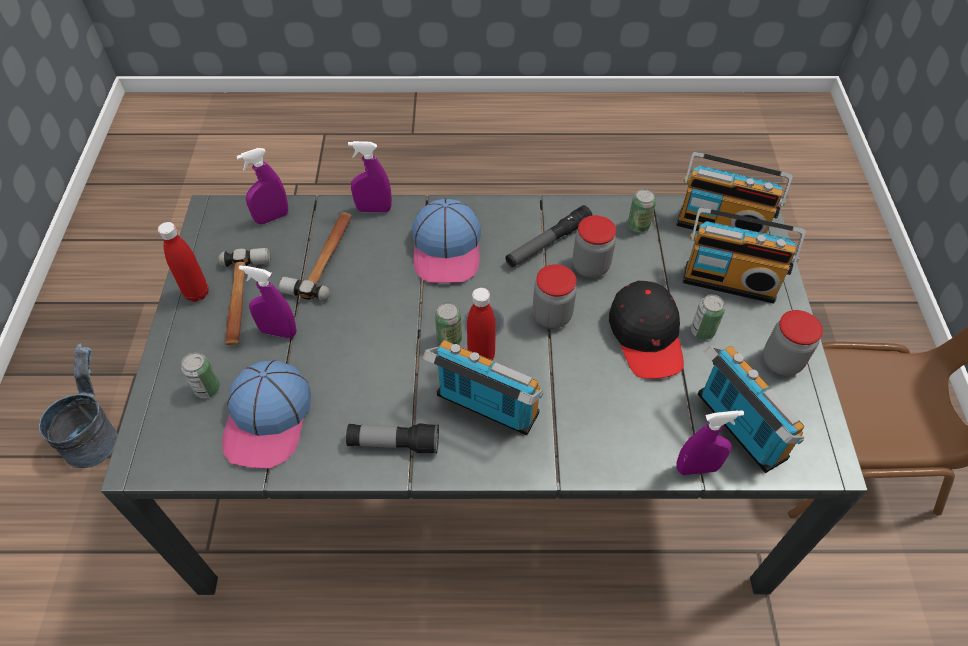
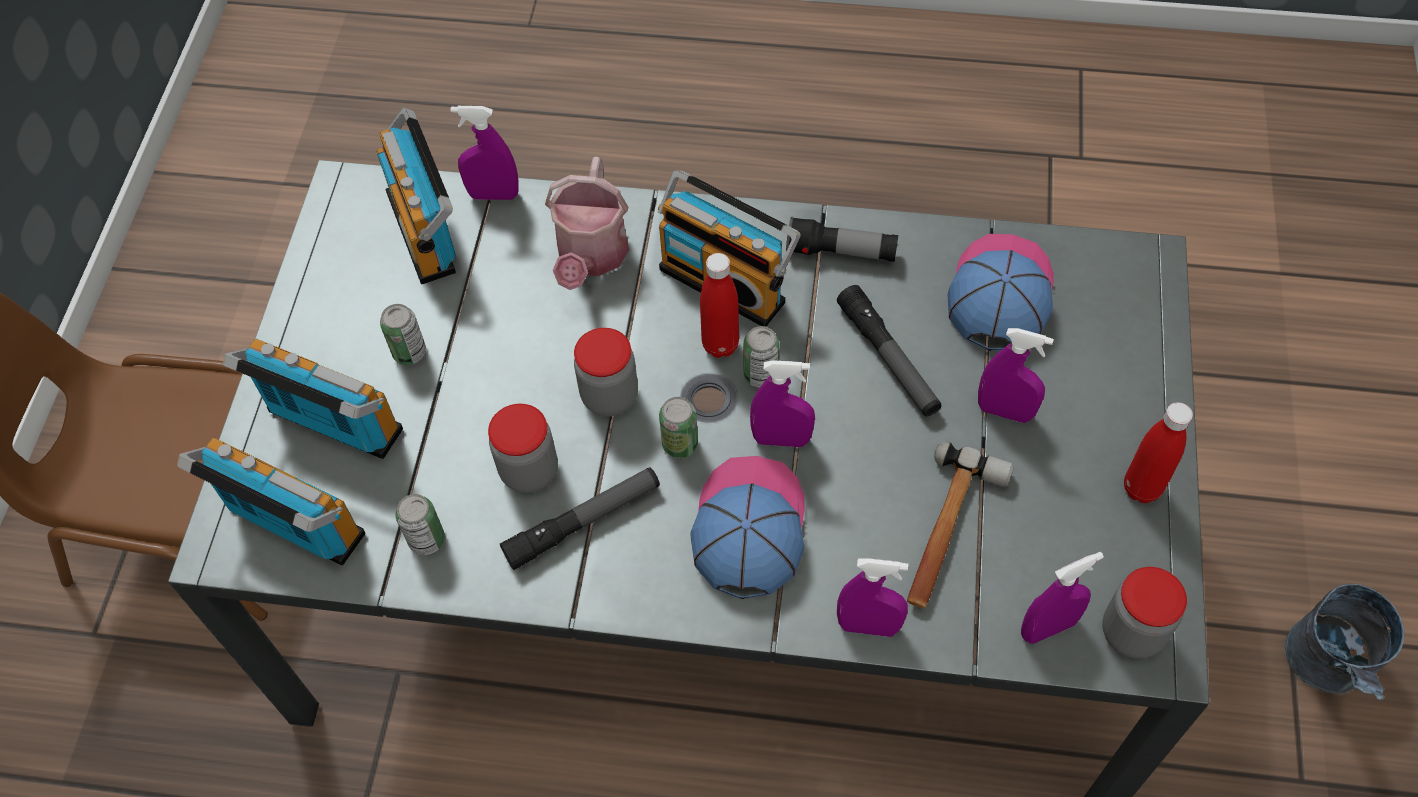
camera: 170 degrees left, 5 degrees up
(207, 388) = (1088, 340): can -> can (680, 444)
(242, 300) = (1068, 468): hammer -> none
(358, 360) = (888, 358): none -> flashlight
(431, 300) = (781, 439): none -> purple spray bottle
(596, 418) = (591, 257): none -> watering can
(646, 336) = (489, 353): black cap -> none
(781, 361) = (328, 302): jar -> jar (1132, 632)

